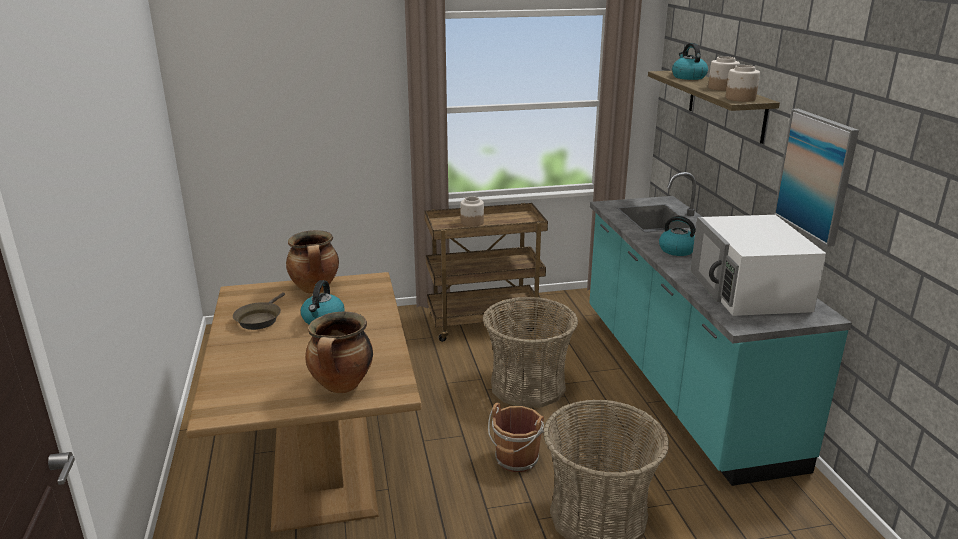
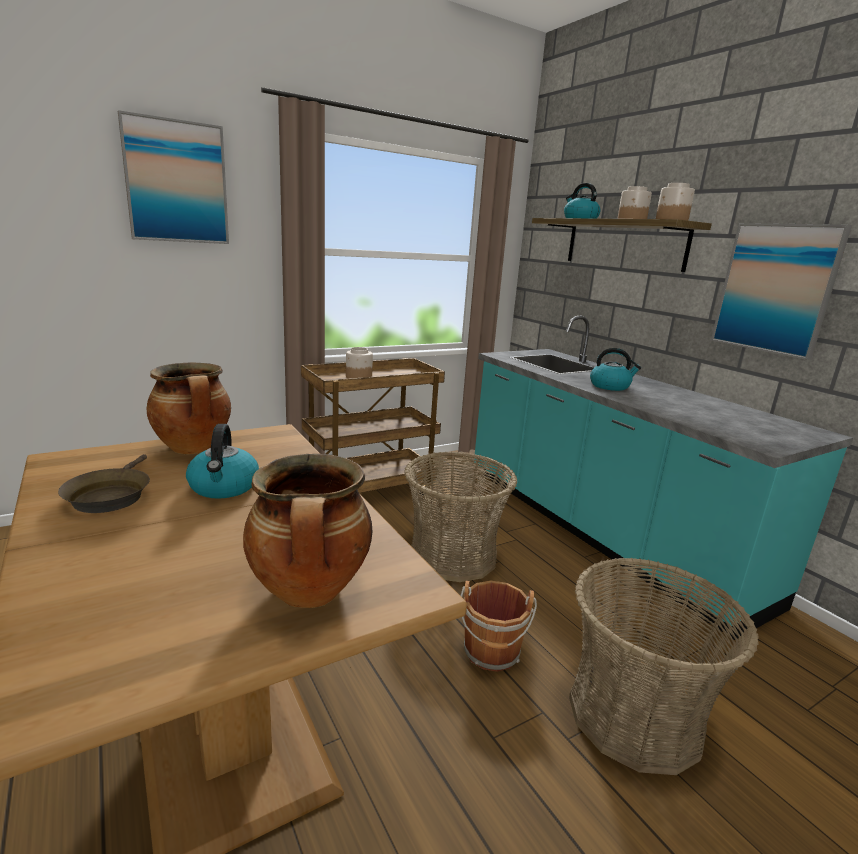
camera: 20 degrees left, 5 degrees down
(327, 68) = (176, 182): none -> picture
(749, 290) = (723, 415): white microwave -> none

